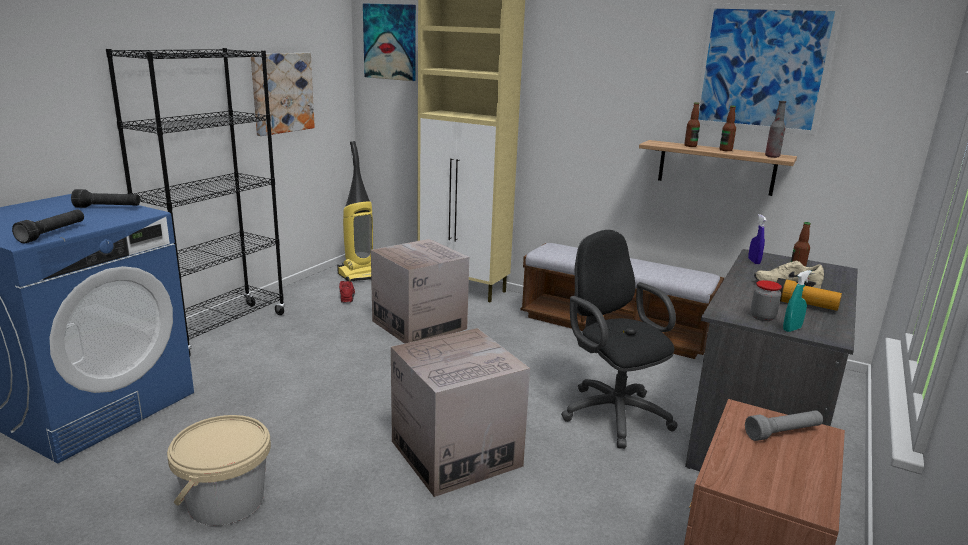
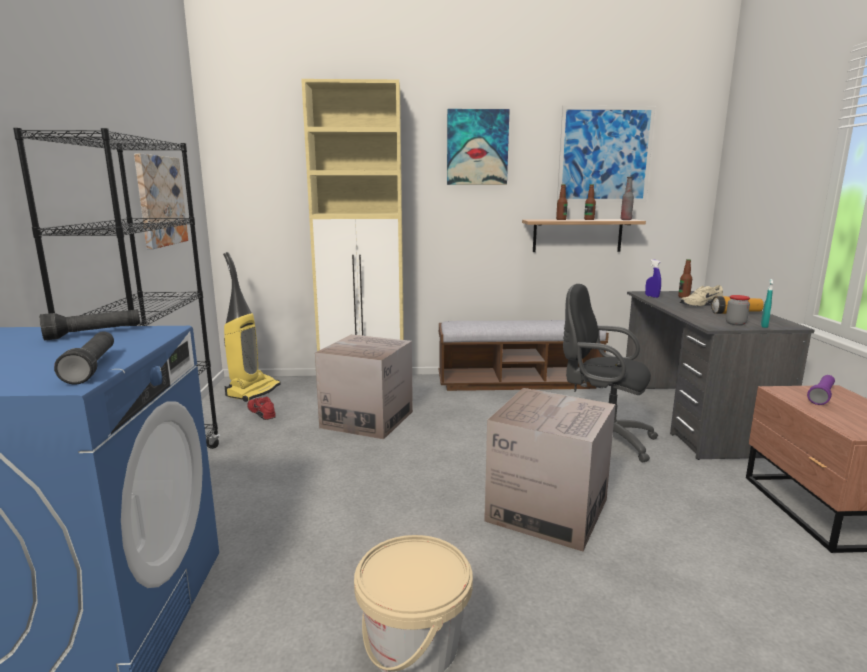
camera: 30 degrees left, 5 degrees down
(390, 42) = (250, 149): picture -> picture (477, 147)
(783, 433) = (822, 396): grey flashlight -> purple flashlight

